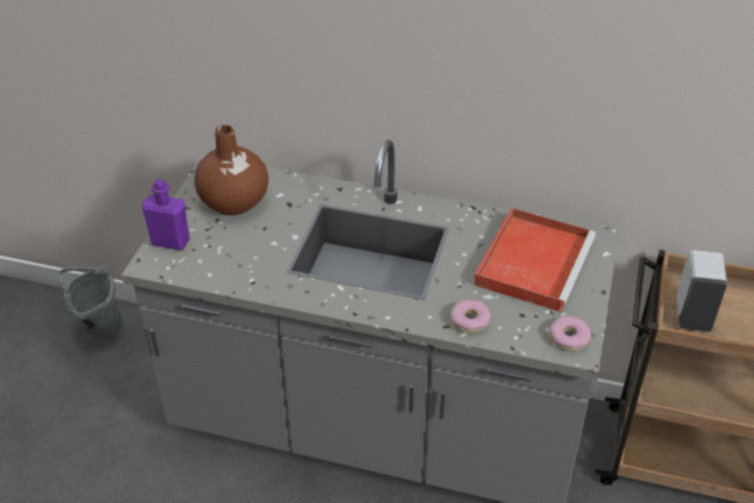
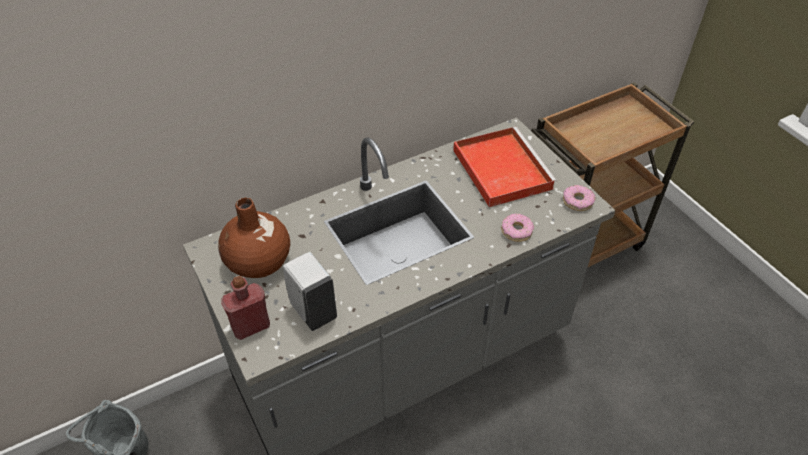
camera: 45 degrees left, 5 degrees up
(170, 242) = (251, 326): purple bottle -> red bottle
(692, 314) = (591, 146): white soap dispenser -> white soap dispenser (312, 310)

